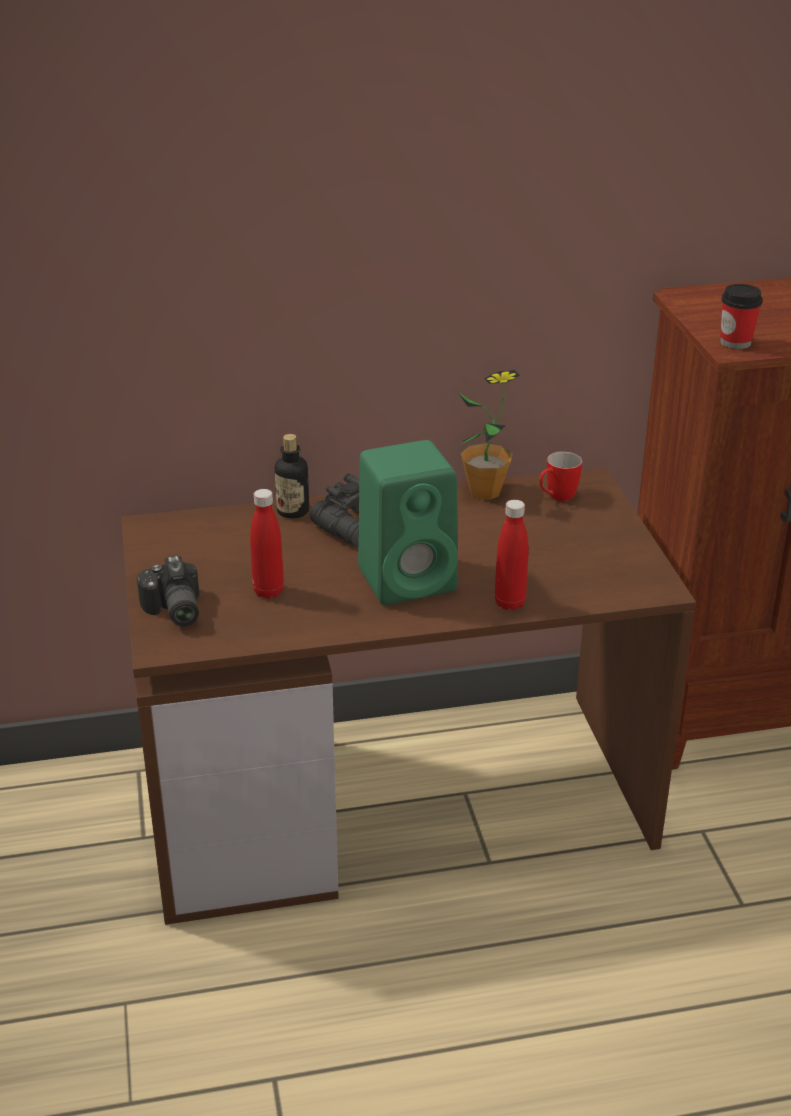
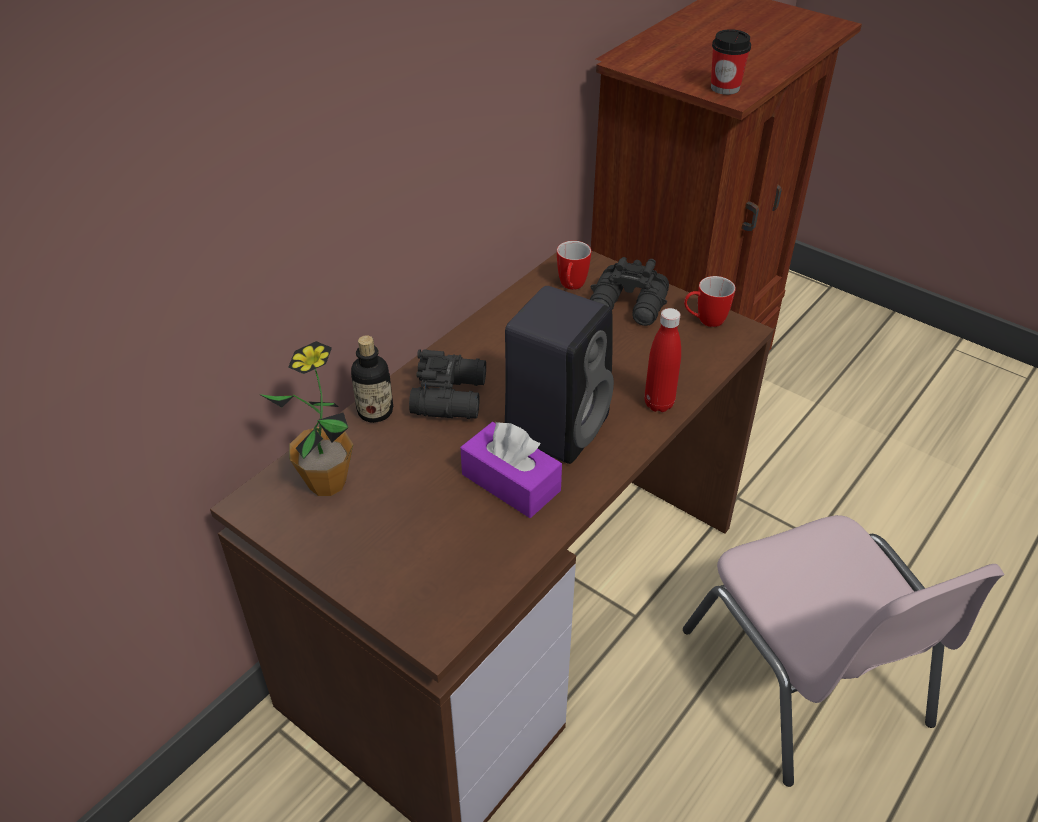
camera: 40 degrees left, 10 degrees up
(172, 611) = (396, 585): camera -> none
(268, 591) = (458, 508): red bottle -> none
(325, 595) = (511, 482): none -> purple tissue box
(410, 579) = (557, 425): green speaker -> black speaker
(485, 491) = (511, 308): potted plant -> potted plant (327, 482)
(586, 531) = (629, 306): none -> black binoculars
(591, 1001) = (807, 679): none -> pink chair
(638, 569) = (704, 321): none -> mug

